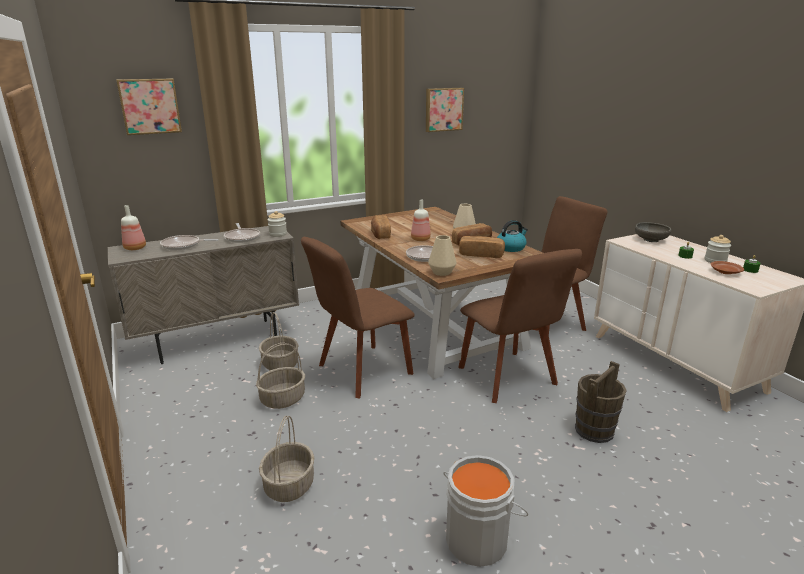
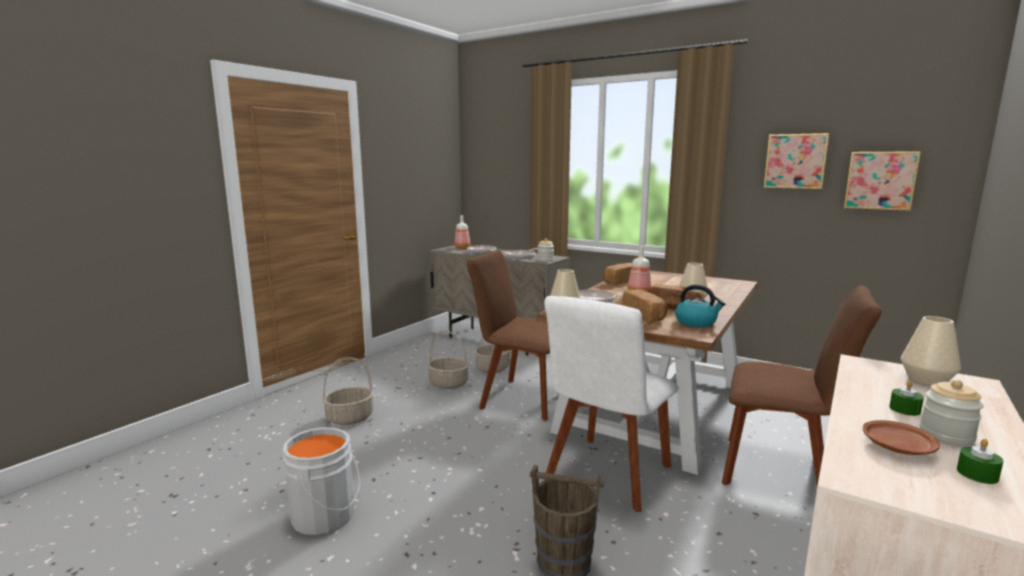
camera: 60 degrees right, 10 degrees down
(149, 106) = (505, 147): picture -> picture (880, 180)
(509, 378) = (606, 475): brown chair -> white chair
(651, 240) = (927, 380): grey bowl -> beige vase

